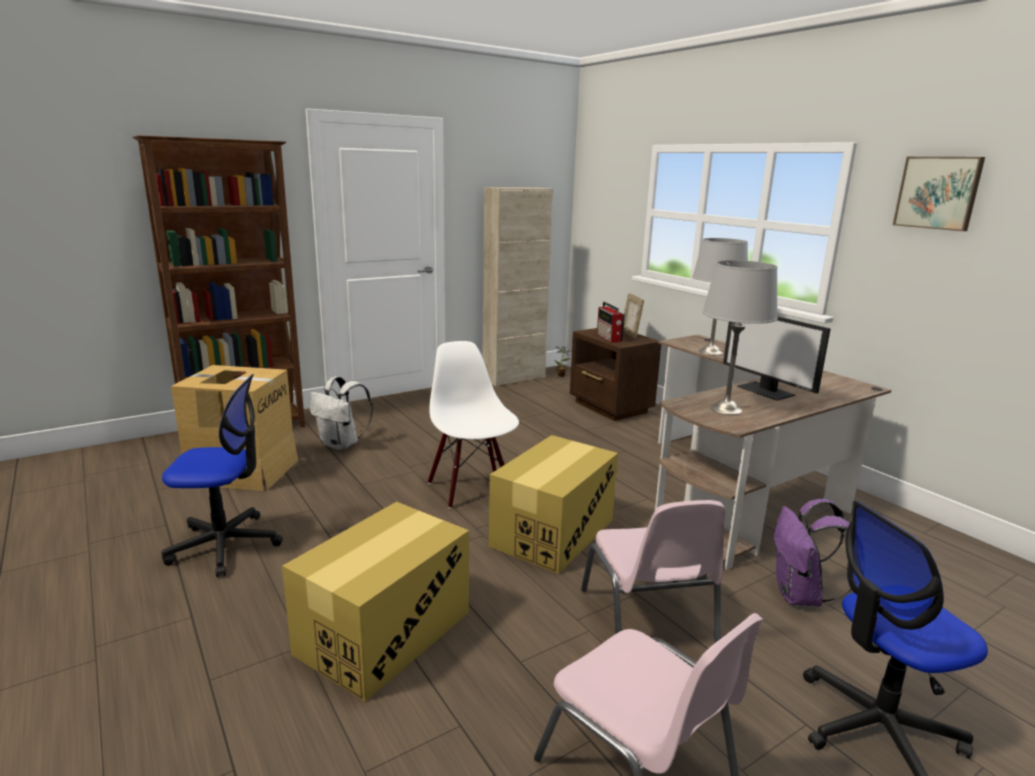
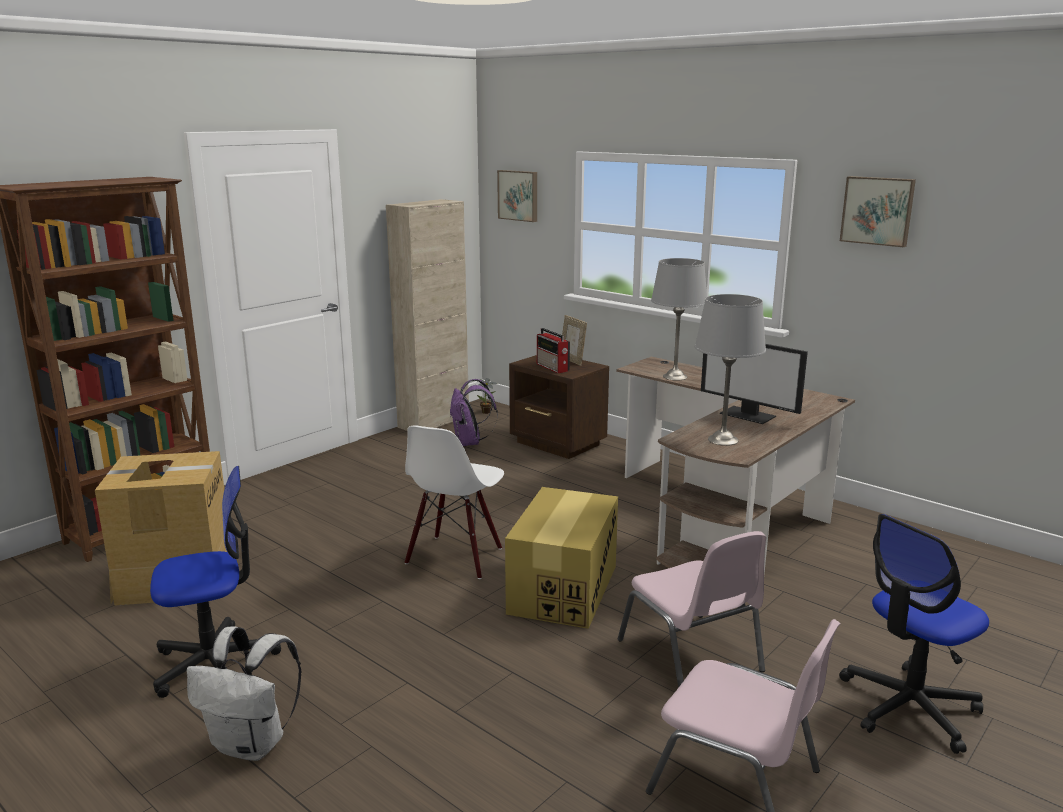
camera: 15 degrees left, 0 degrees up
(341, 444) = (277, 529): white backpack -> white backpack (252, 744)
(384, 633) = (447, 717): cardboard box -> none
(471, 488) = (455, 557): white chair -> white chair turned 120 degrees counterclockwise
(604, 187) = (519, 195): none -> picture
(801, 596) = (813, 608): purple backpack -> purple backpack (470, 442)

